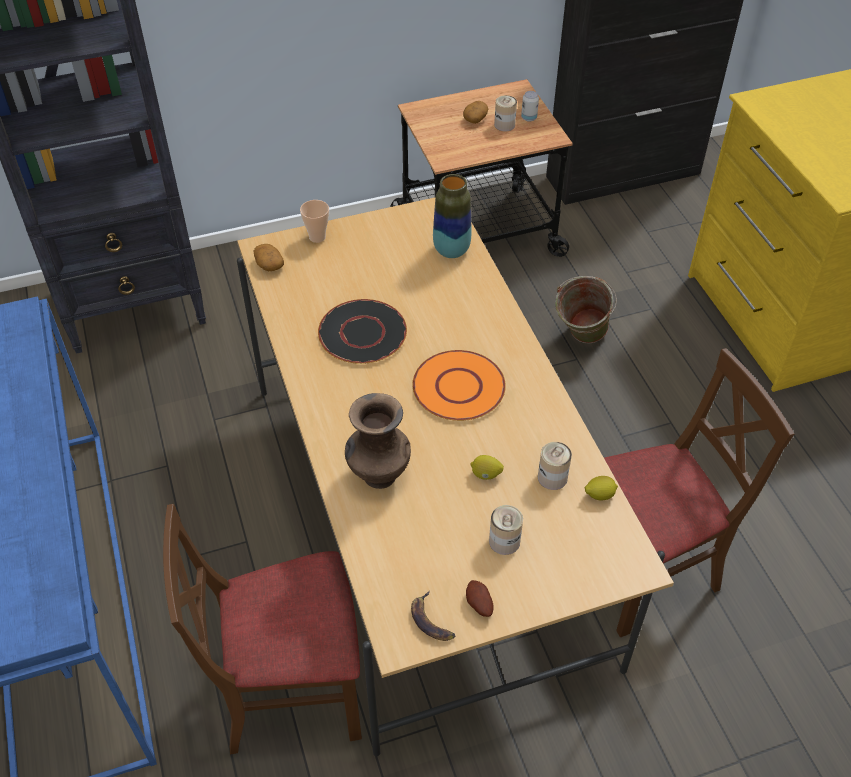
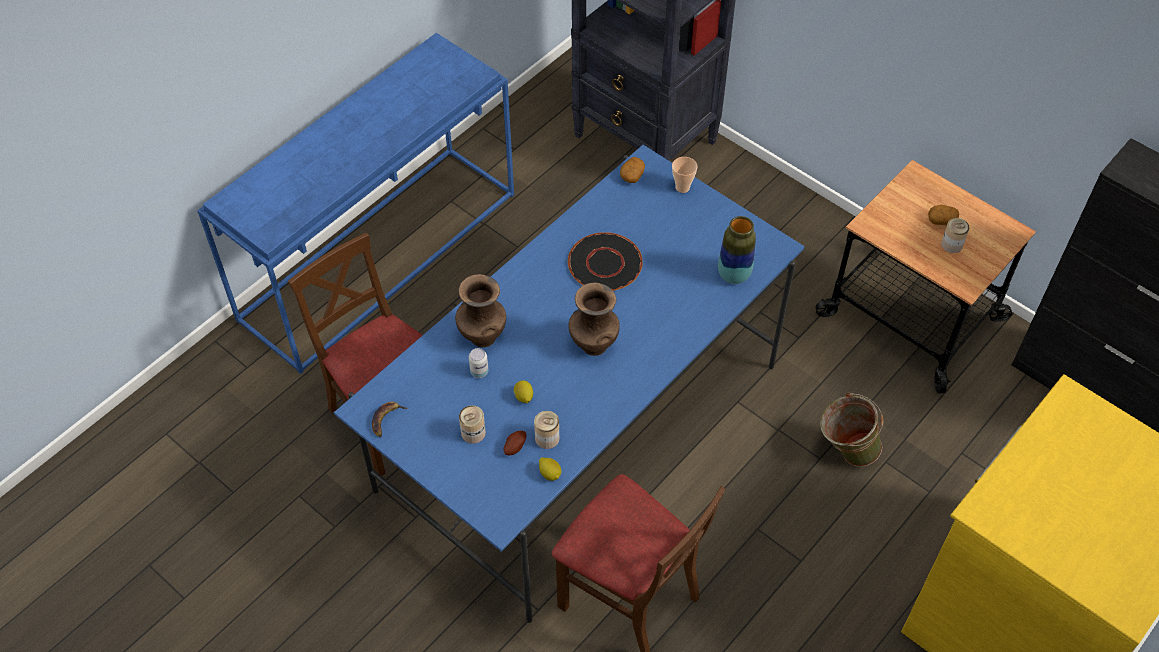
camera: 60 degrees right, 5 degrees up
(425, 518) = (579, 427): beige dining table -> blue dining table
(458, 387) = (593, 344): orange plate -> brown vase
(478, 604) = (413, 440): potato -> potato (514, 447)
(529, 118) = (978, 257): can -> can (479, 371)

